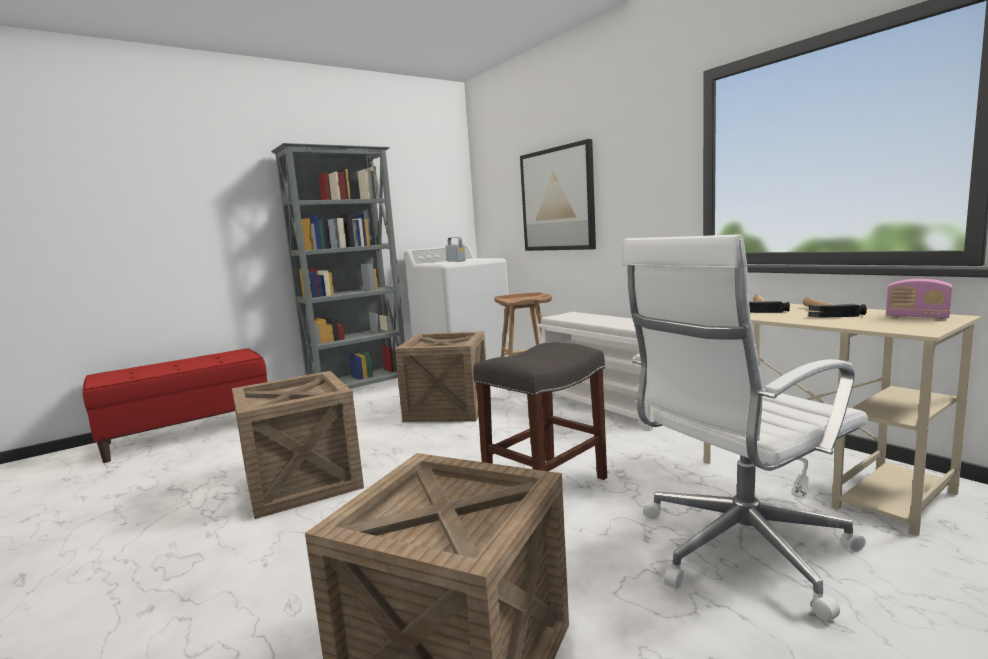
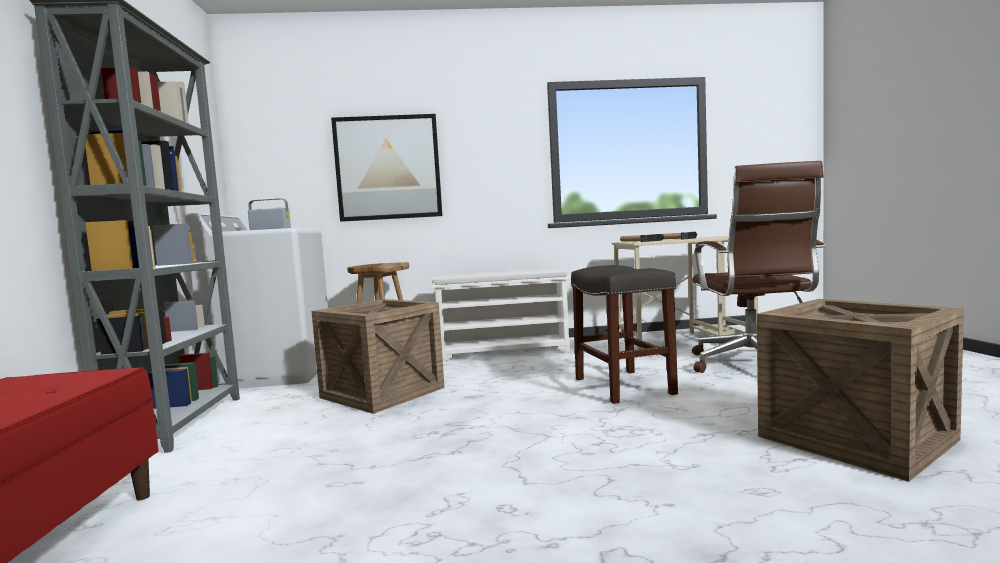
camera: 60 degrees left, 5 degrees down
(303, 483) = (468, 476): crate -> none
(738, 550) = (753, 365): white office chair -> brown office chair
(917, 317) = (713, 236): radio -> none

